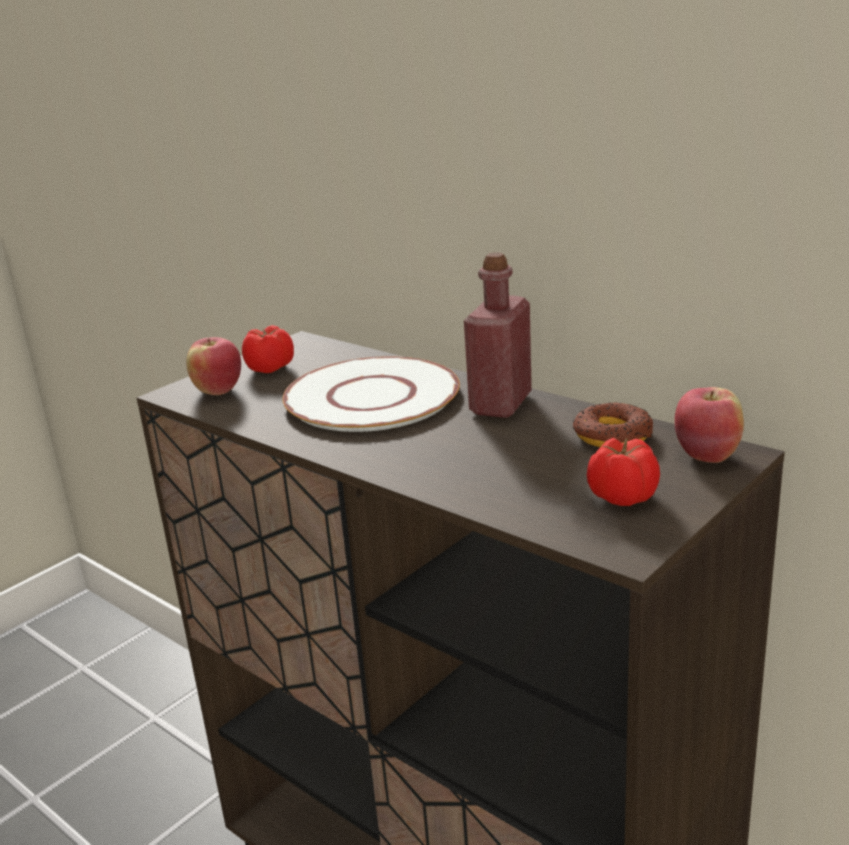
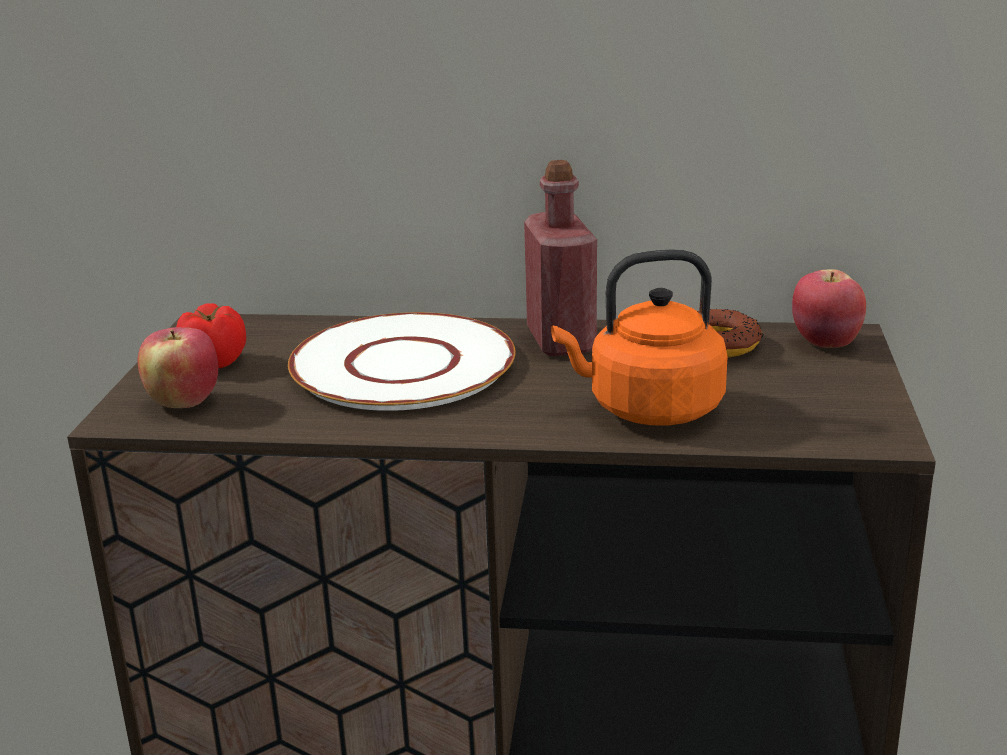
camera: 35 degrees left, 0 degrees up
(482, 473) = (648, 409): none -> orange kettle
(621, 496) = (809, 396): tomato -> none

